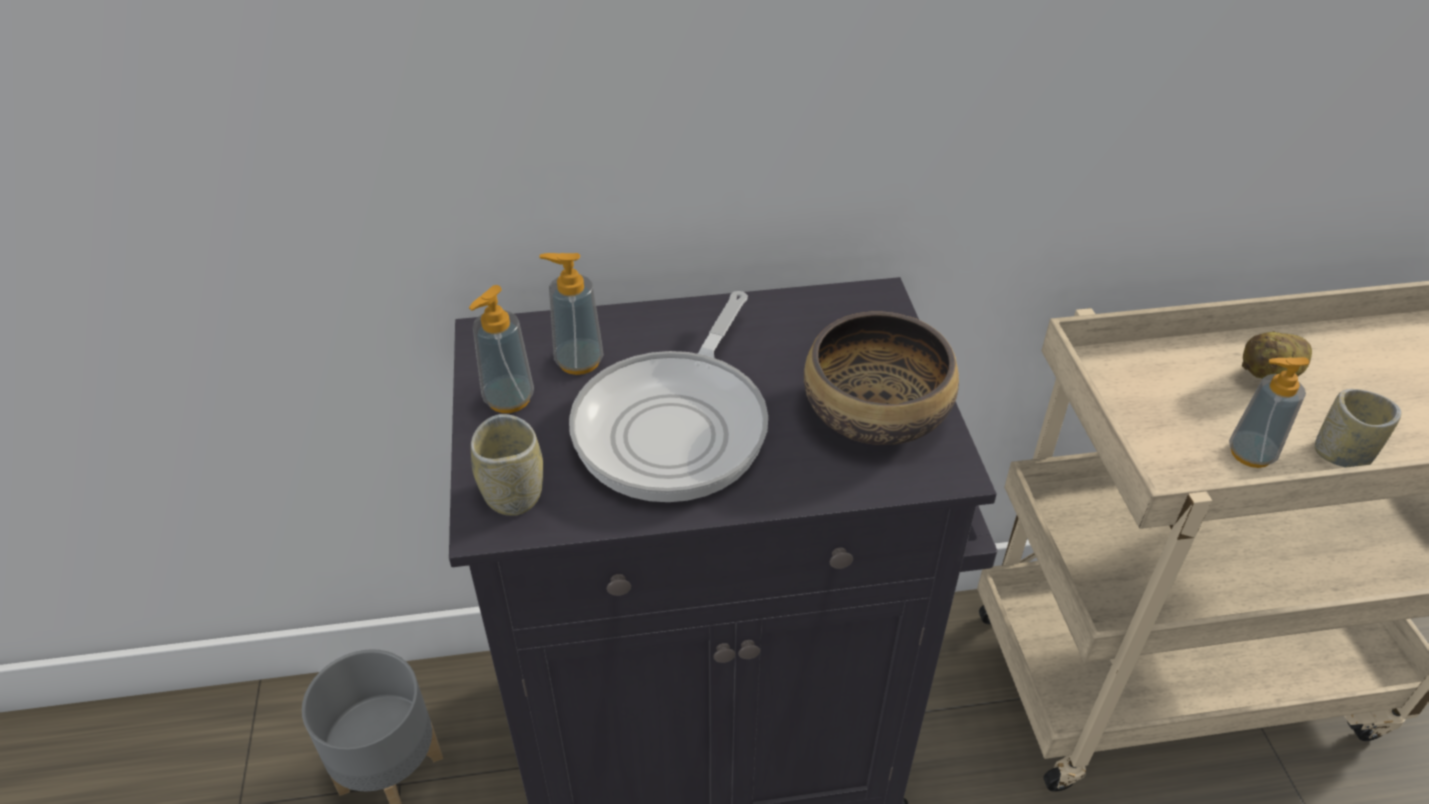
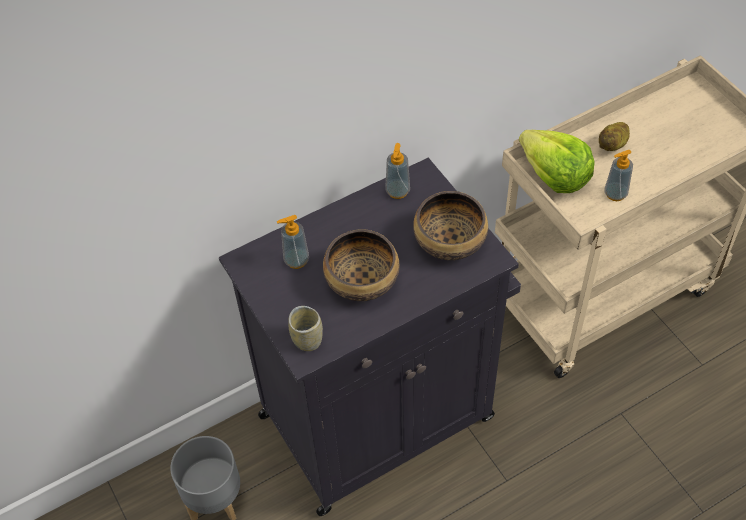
camera: 20 degrees left, 10 degrees up
(508, 399) = (274, 292): soap dispenser -> soap dispenser (397, 191)
(676, 426) = (362, 279): frying pan -> bowl
(1135, 391) = (554, 176): none -> lettuce
(1341, 454) = (654, 180): cup -> none

